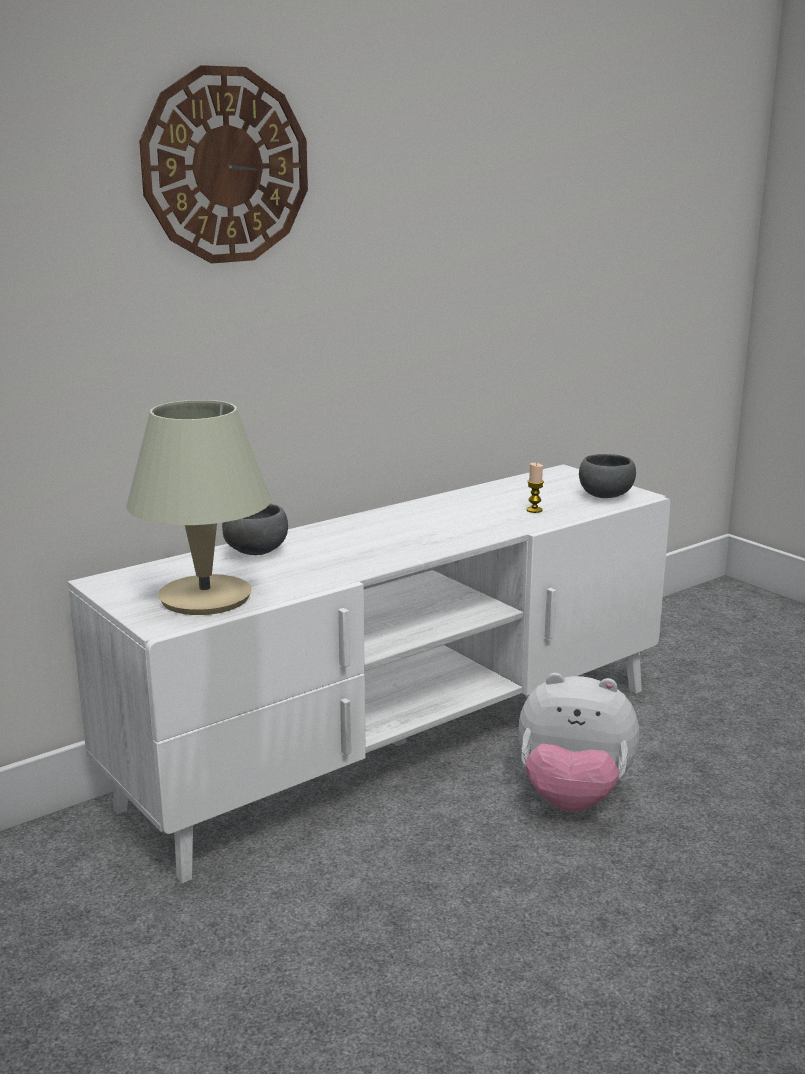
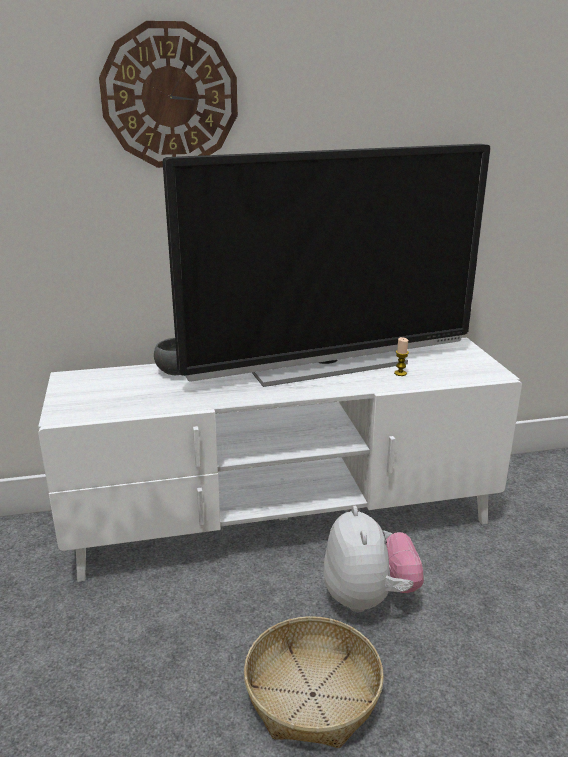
camera: 25 degrees right, 5 degrees up
(205, 597) = (108, 401): beige table lamp -> none
(440, 515) = (328, 365): none -> television
(573, 798) = (368, 598): plush toy -> plush toy turned 135 degrees counterclockwise
(591, 907) = (312, 694): none -> basket
(607, 495) = (470, 370): grey bowl -> none

